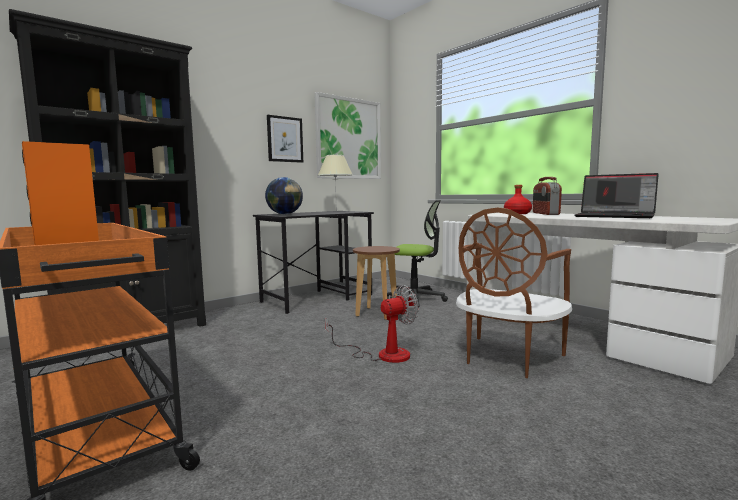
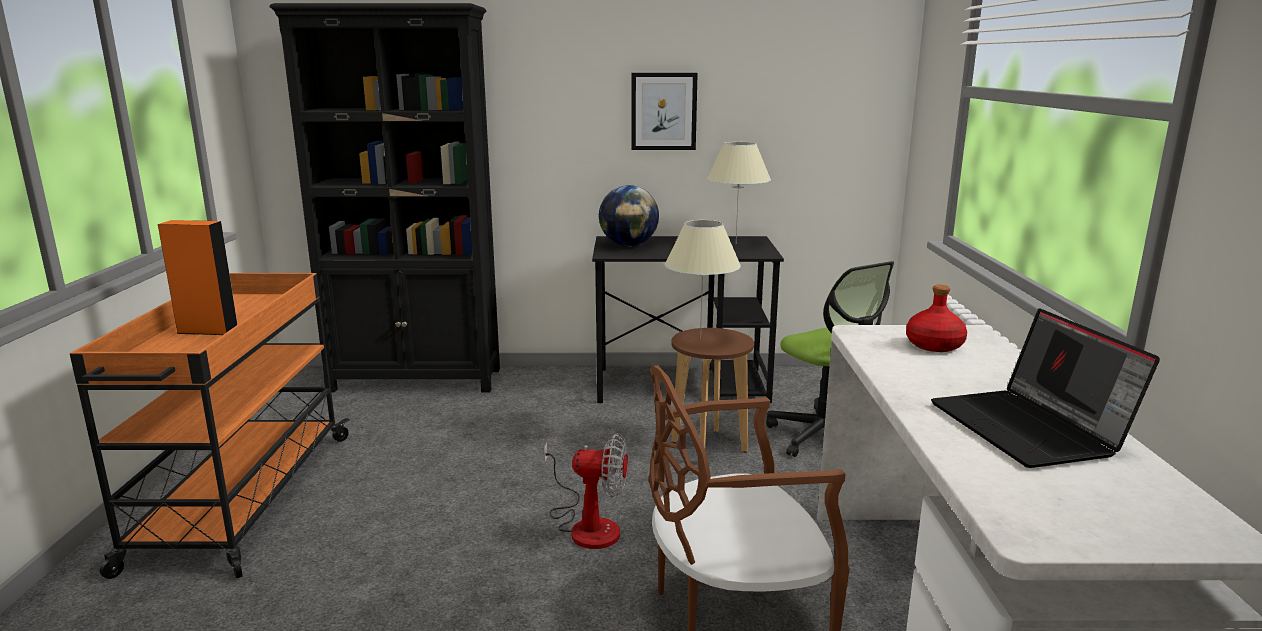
camera: 40 degrees right, 10 degrees up
(348, 139) = (801, 100): picture -> none
(369, 249) = (700, 338): none -> beige table lamp
(545, 214) = (980, 363): radio -> none

